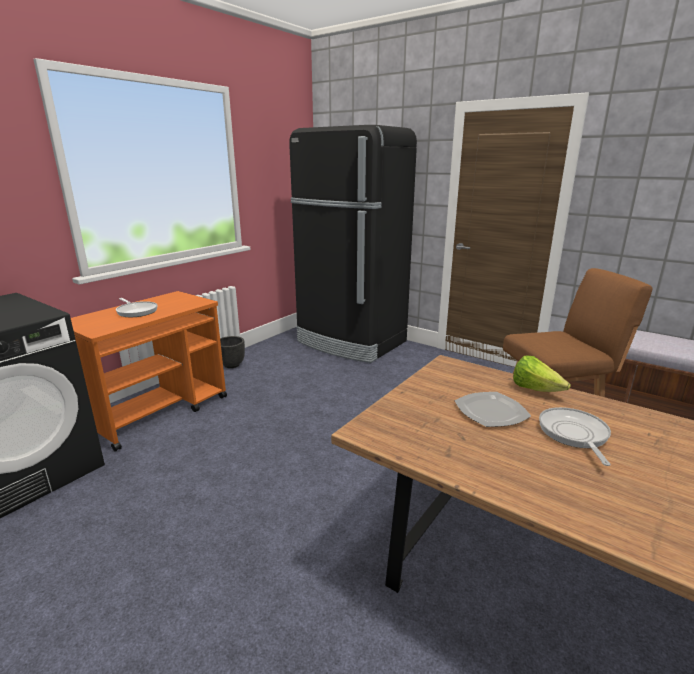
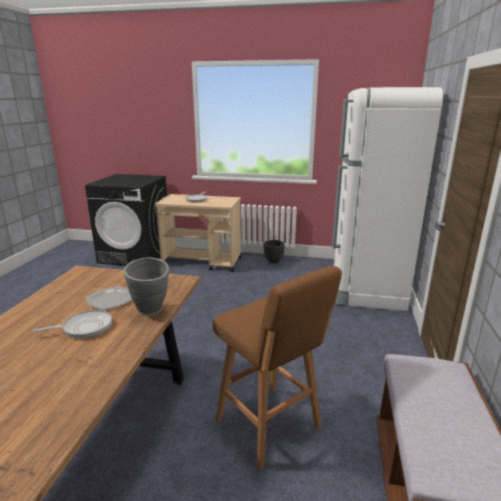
camera: 65 degrees right, 0 degrees up
(159, 412) = (202, 262): orange cart -> beige cart
(351, 342) = (366, 288): black fridge -> white fridge
(535, 389) = (151, 312): lettuce -> grey vase

